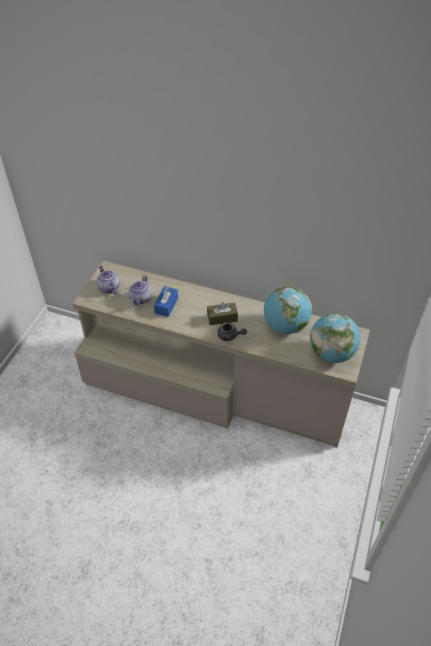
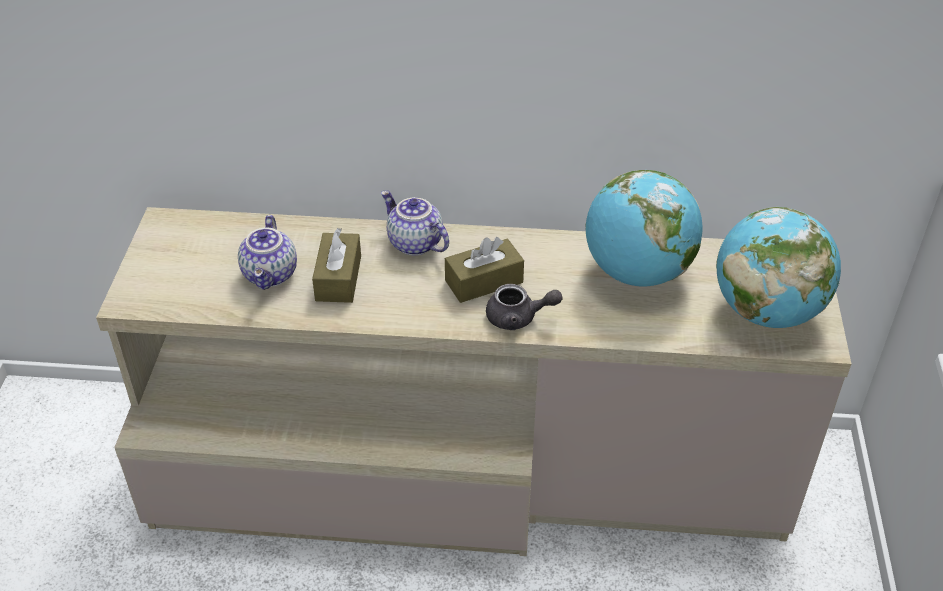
camera: 15 degrees left, 5 degrees down
(108, 288) = (180, 265): teapot -> teapot (414, 243)
(166, 305) = (338, 278): blue tissue box -> brown tissue box

